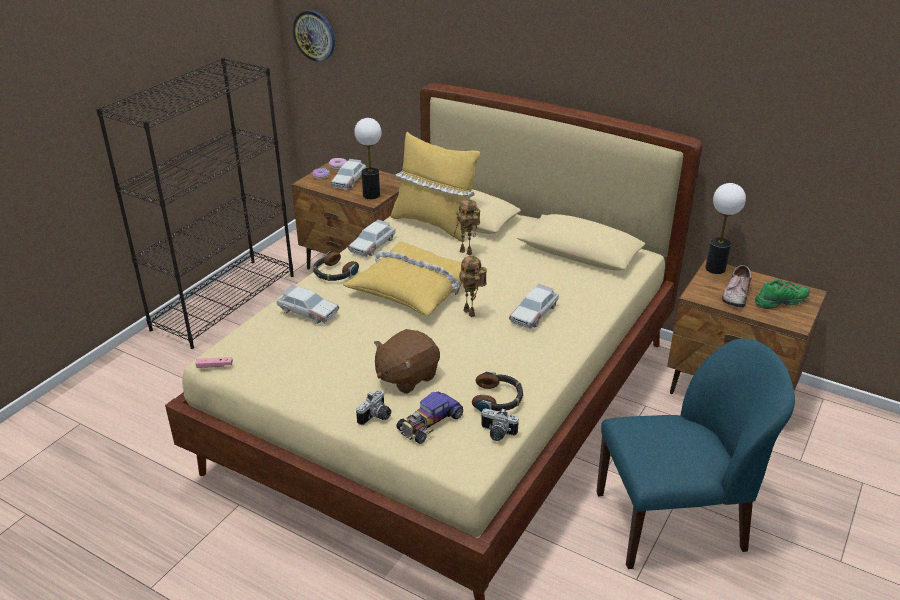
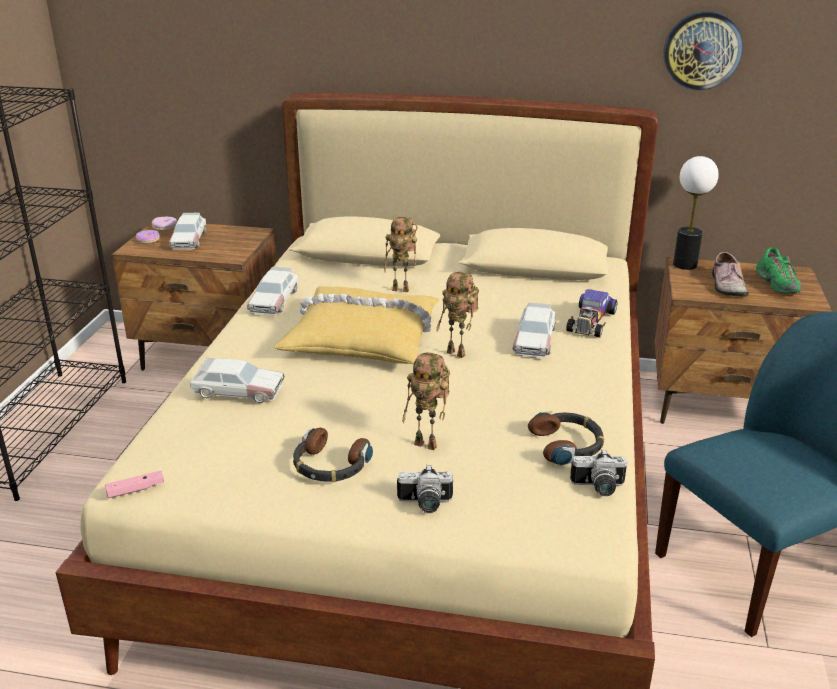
camera: 20 degrees left, 5 degrees down
(314, 35) = (112, 55): wall clock -> wall clock (702, 50)
(334, 273) = (243, 340): headphones -> headphones (330, 465)
(371, 195) = (229, 251): table lamp -> none
(376, 417) = (425, 504): camera -> camera turned 75 degrees clockwise
(406, 376) = (428, 444): brown plush toy -> toy robot
(429, 422) = (502, 494): toy car -> toy car (590, 321)
(434, 224) = (338, 266): yellow pillow -> none
(780, 302) = (777, 285): green shoe -> green shoe turned 120 degrees clockwise

